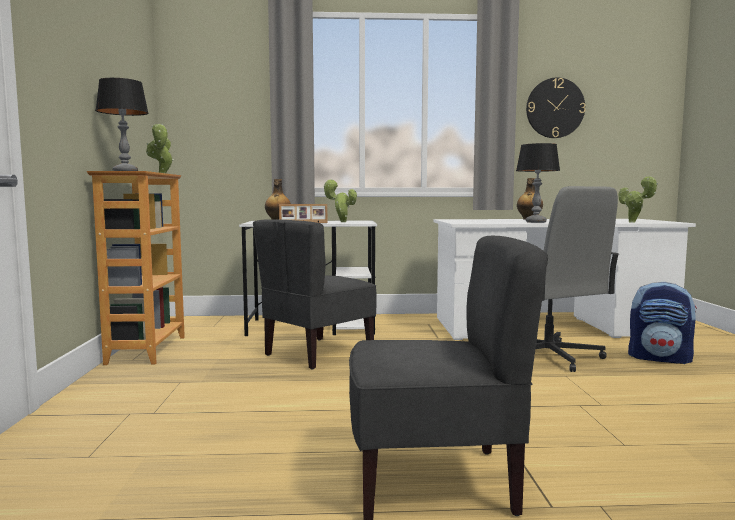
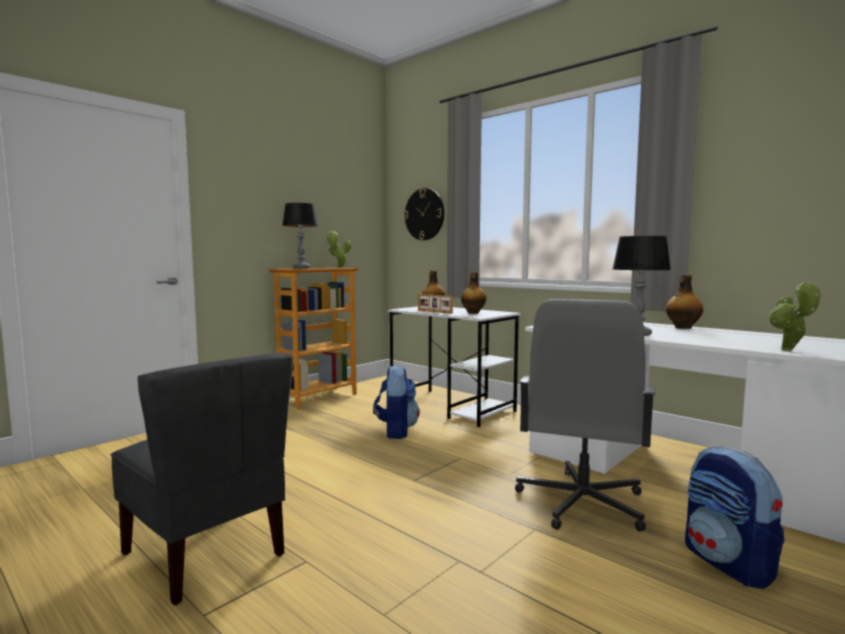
camera: 45 degrees right, 0 degrees up
(317, 354) = (396, 431): grey chair -> backpack
(341, 222) = (473, 313): potted plant -> bottle
(555, 108) = (763, 176): wall clock -> wall clock (424, 214)

